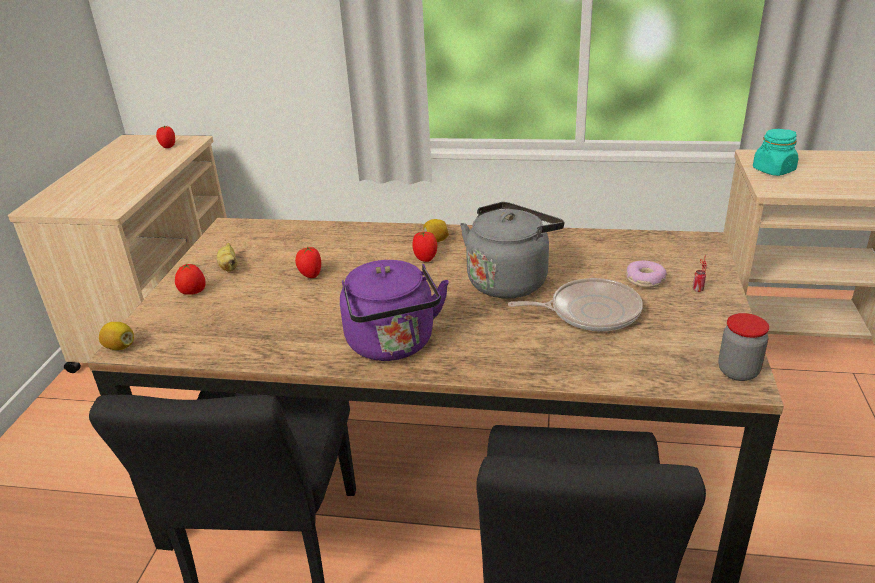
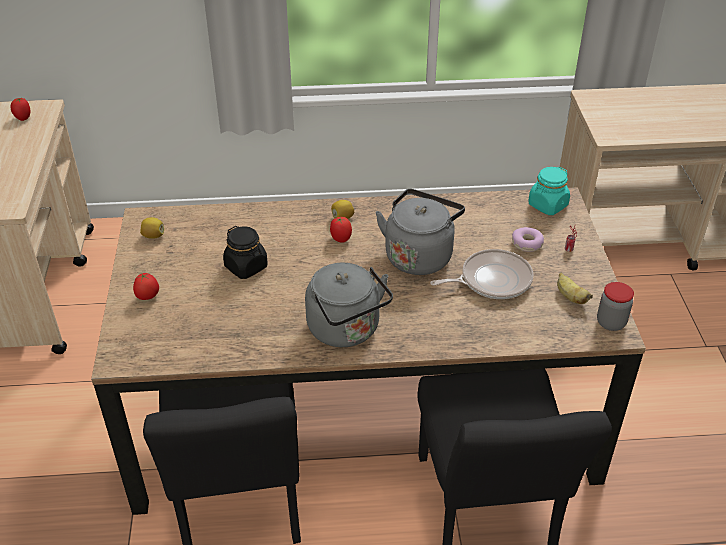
camera: 15 degrees left, 10 degrees up
(120, 347) = (112, 360): lemon -> lemon (153, 236)
(229, 267) = (167, 265): banana -> banana (570, 297)
(310, 275) = (246, 267): tomato -> black jar
(393, 345) = (347, 330): purple kettle -> grey kettle
(773, 170) = (606, 114): turquoise jar -> turquoise jar (547, 205)

